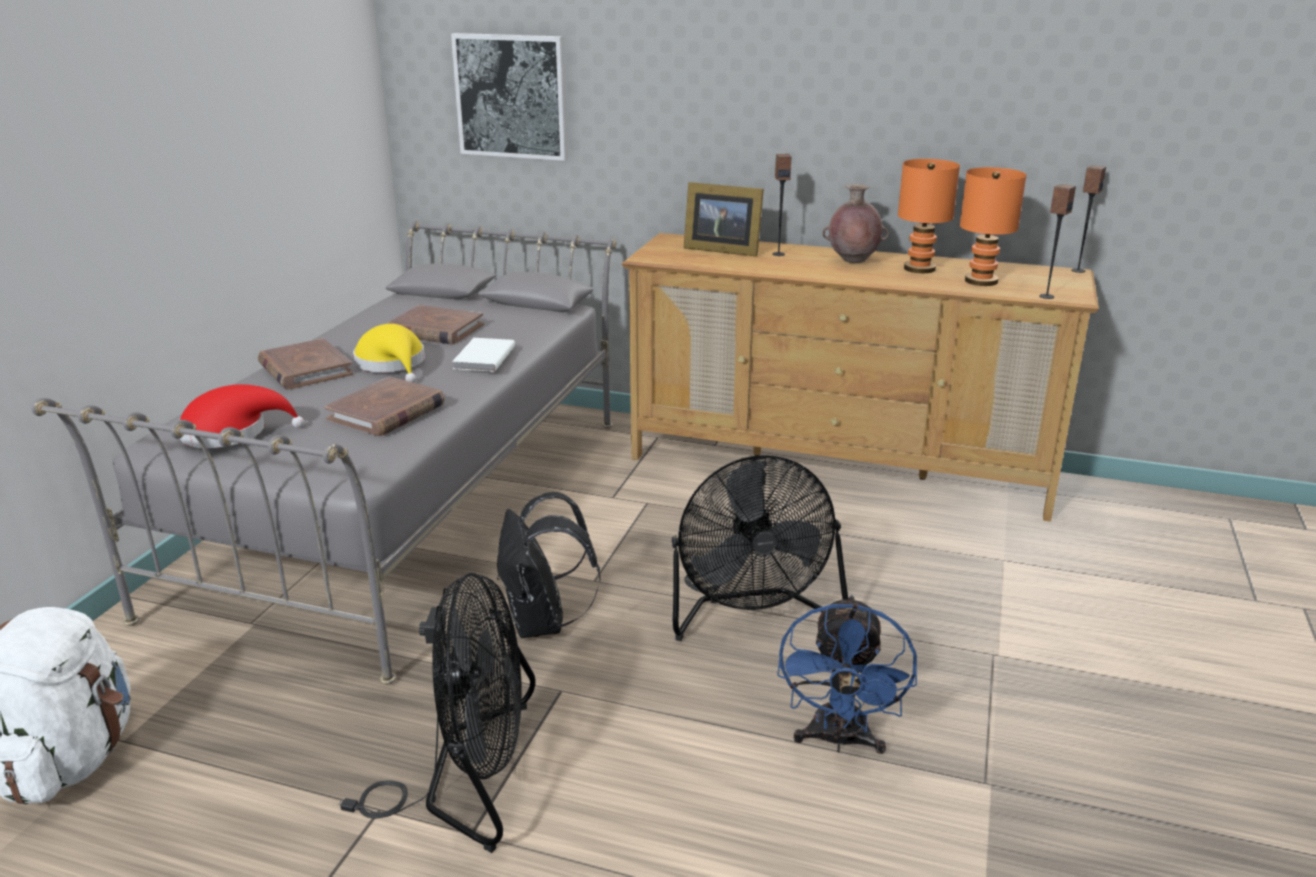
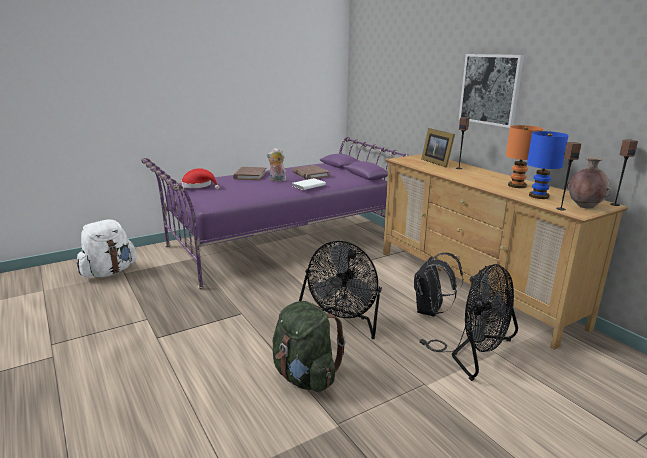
camera: 40 degrees right, 5 degrees down
(387, 412) = (247, 192): brown book -> none
(393, 364) = (277, 180): yellow hat -> plush toy
(407, 509) = (281, 243): grey bed -> purple bed
(466, 777) = (179, 323): black fan -> black fan (472, 353)
(512, 96) = (383, 86): picture -> picture (490, 89)
(542, 624) = (267, 292): black backpack -> black backpack (431, 311)
(839, 740) = (305, 376): blue fan -> green backpack
(852, 261) = (489, 177): brown vase -> brown vase (584, 206)
(980, 281) = (538, 196): orange table lamp -> blue table lamp

